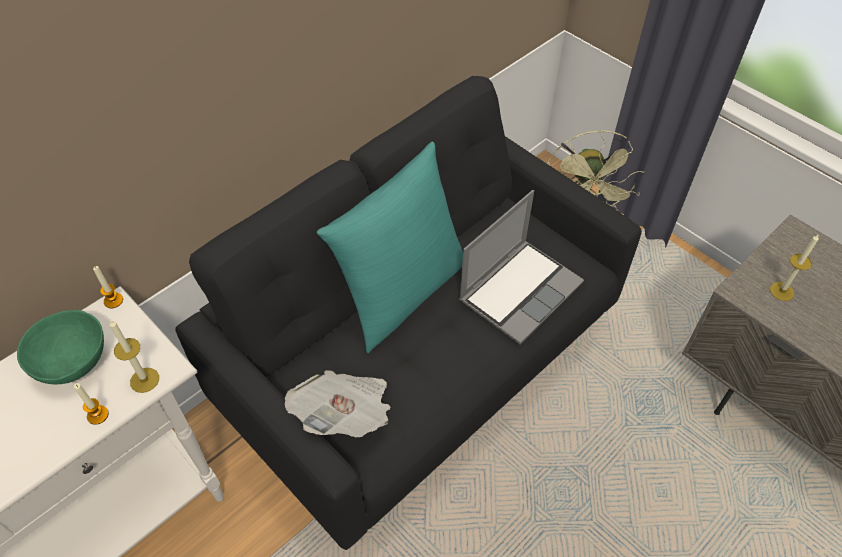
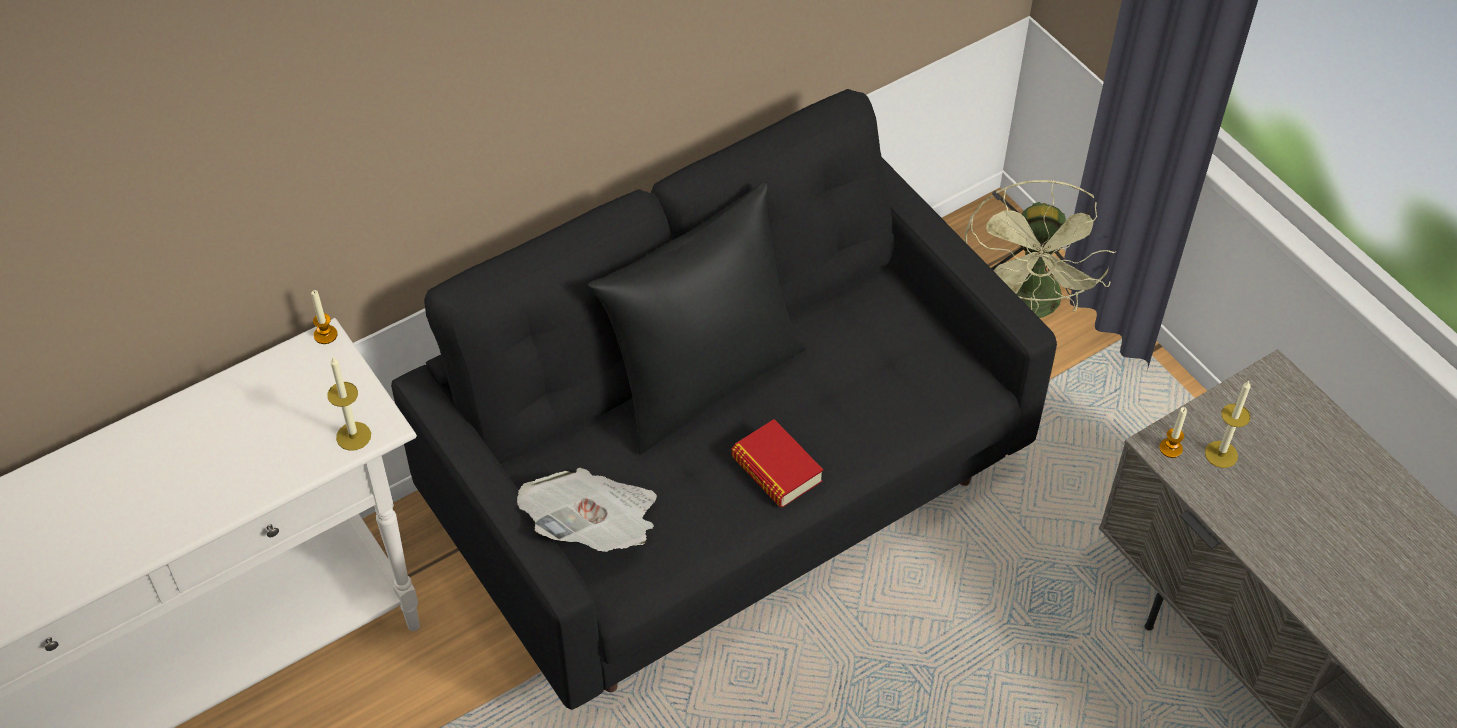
camera: 10 degrees right, 0 degrees up
(72, 364) = (270, 404): green bowl -> none
(98, 415) = (296, 468): candle -> candle (1170, 448)
(401, 292) = (703, 380): turquoise pillow -> black pillow
(468, 349) = (776, 469): none -> book
(520, 290) = (869, 401): laptop -> none

